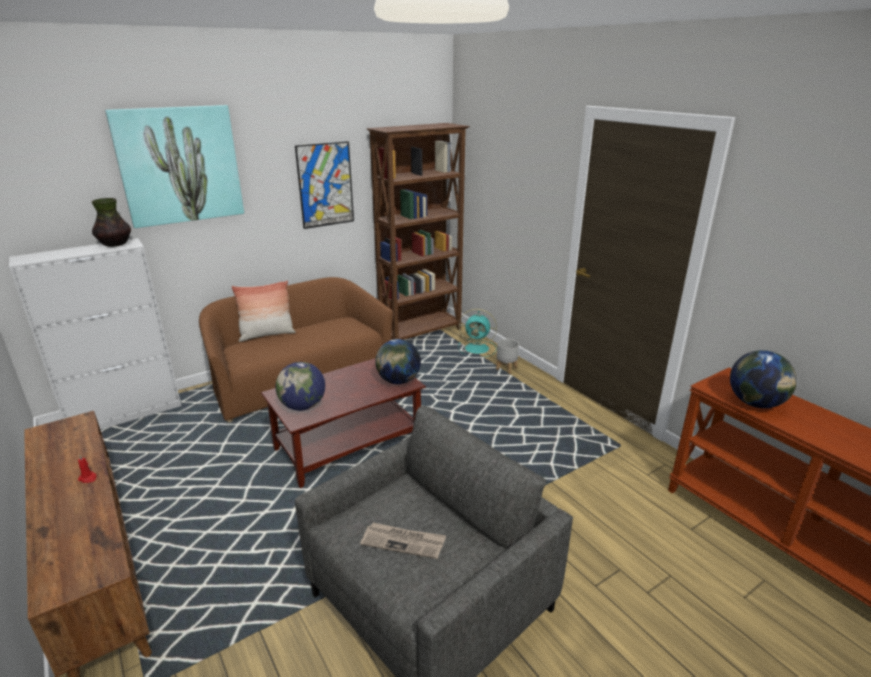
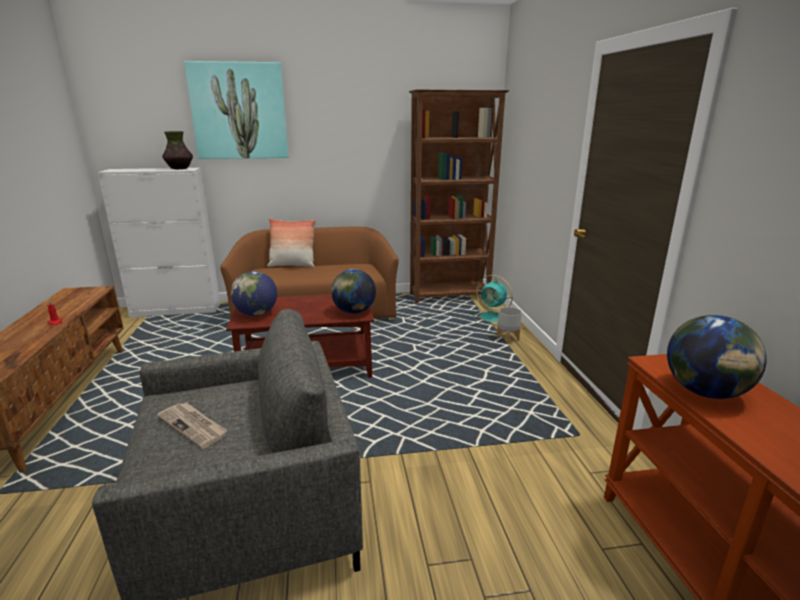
camera: 25 degrees right, 5 degrees down
(325, 185) = (366, 141): picture -> none

